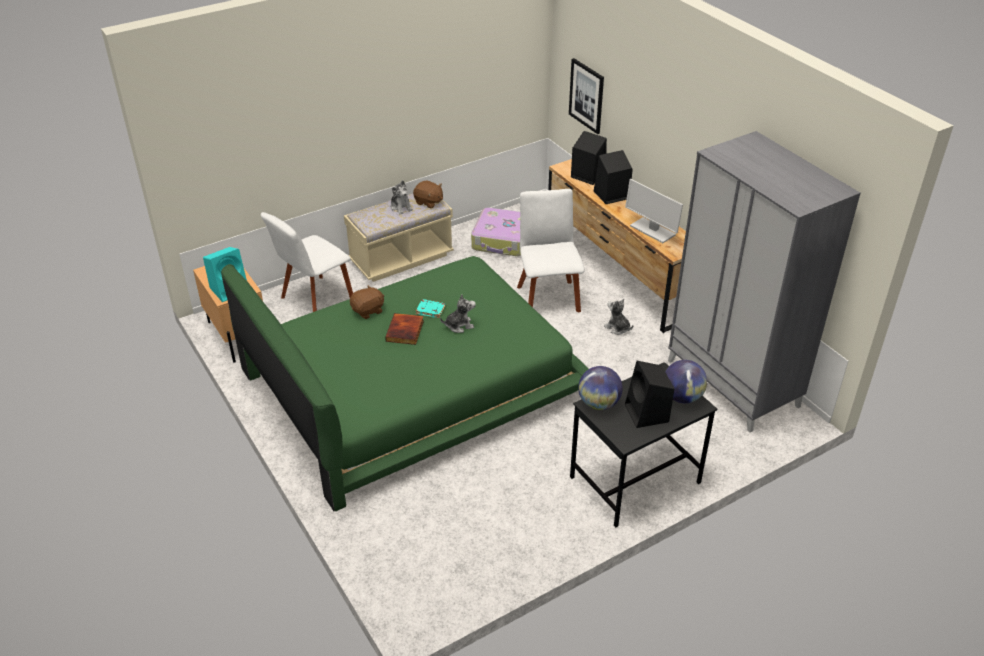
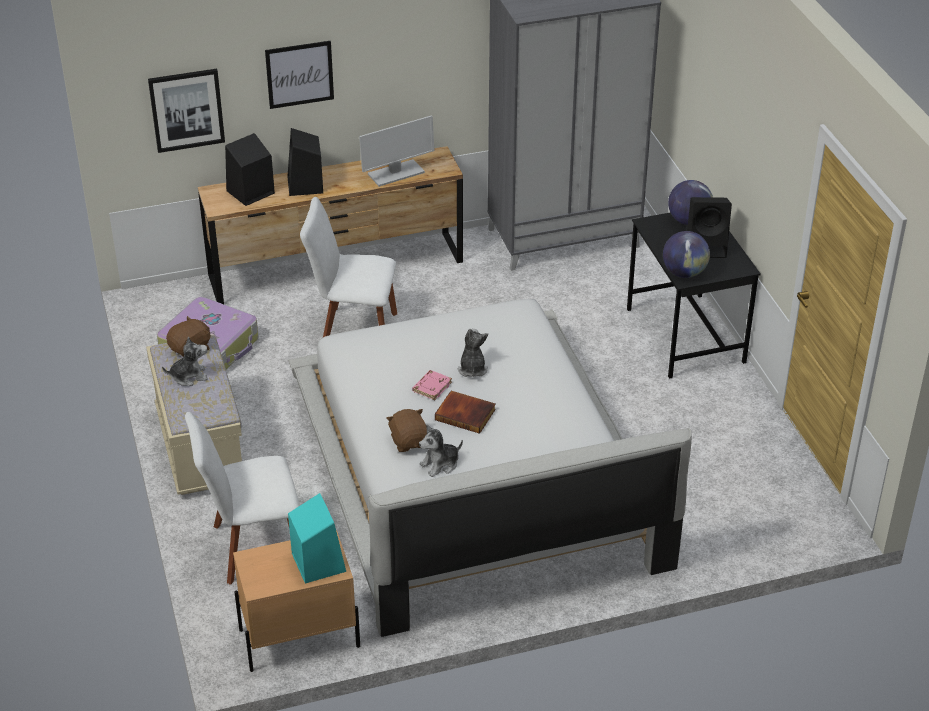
camera: 75 degrees left, 0 degrees up
(314, 300) = (253, 547): white chair -> white chair turned 105 degrees clockwise
(413, 383) = (474, 474): green bed -> white bed
(431, 310) = (431, 387): turquoise book -> pink book
(617, 328) = (439, 292): plush toy -> plush toy (440, 464)
(641, 116) = (299, 74): none -> picture

